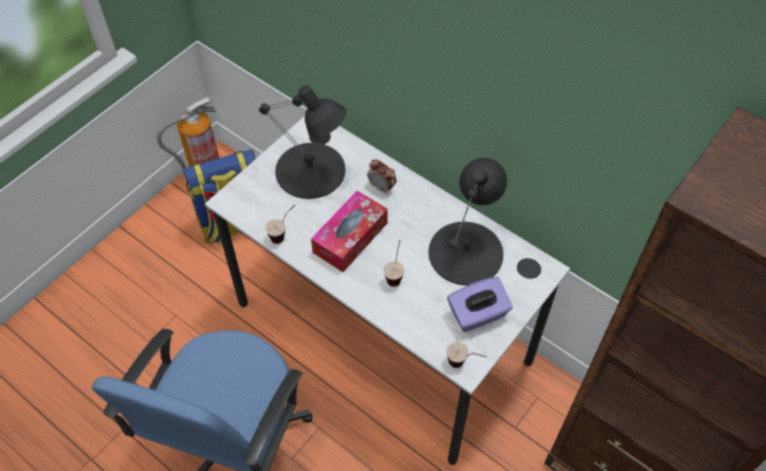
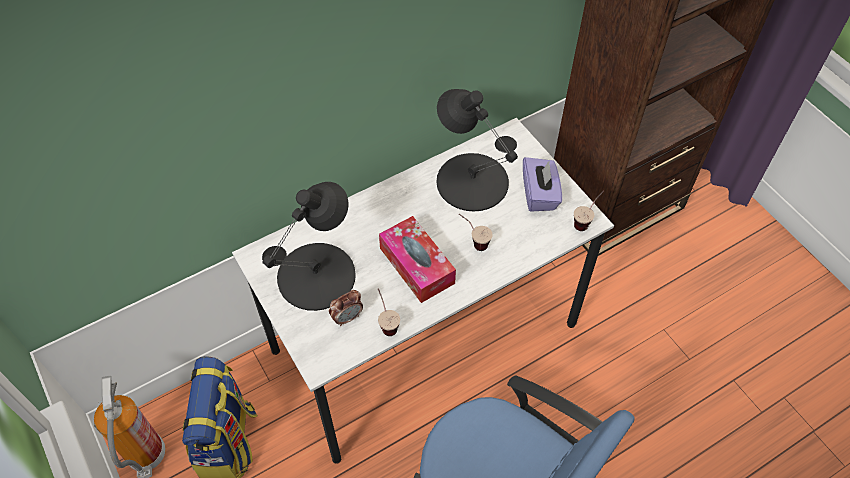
camera: 70 degrees left, 0 degrees up
(382, 187) = (368, 222): alarm clock -> alarm clock (347, 317)

